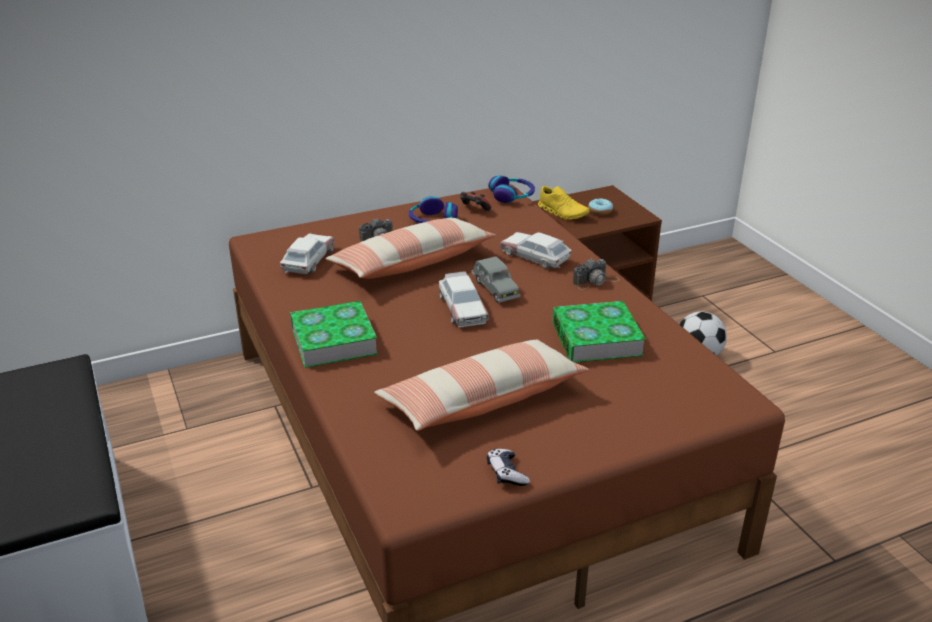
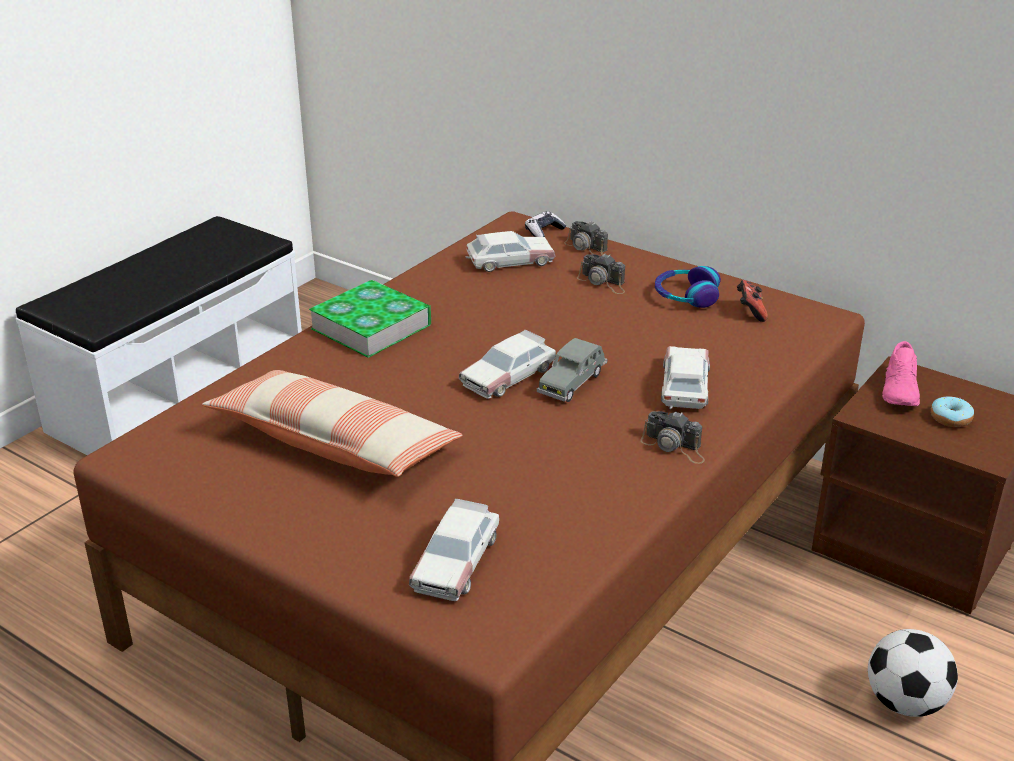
camera: 60 degrees right, 0 degrees up
(328, 229) = (587, 248): none -> camera
(412, 263) = (571, 316): pillow -> none
(506, 473) = (214, 497): game controller -> game controller (544, 232)
(512, 196) = (826, 324): headphones -> none
(563, 213) = (900, 391): yellow shoe -> pink shoe
(596, 339) = (531, 484): book -> none
(657, 390) = (456, 561): none -> toy car

